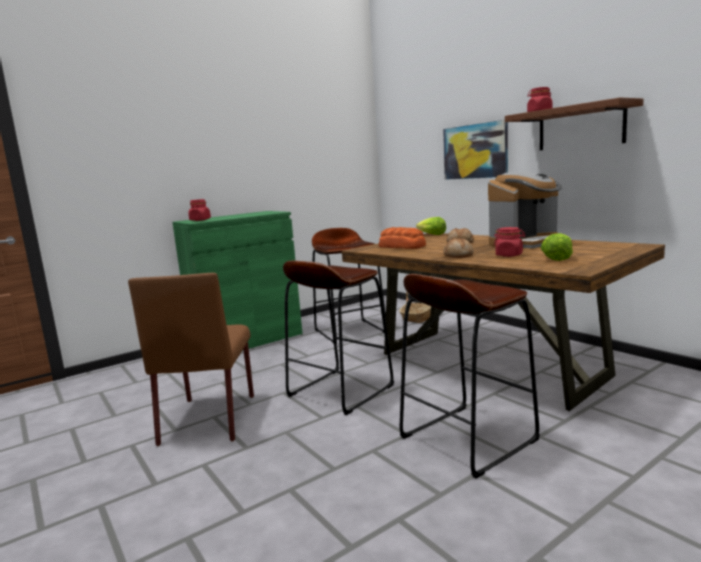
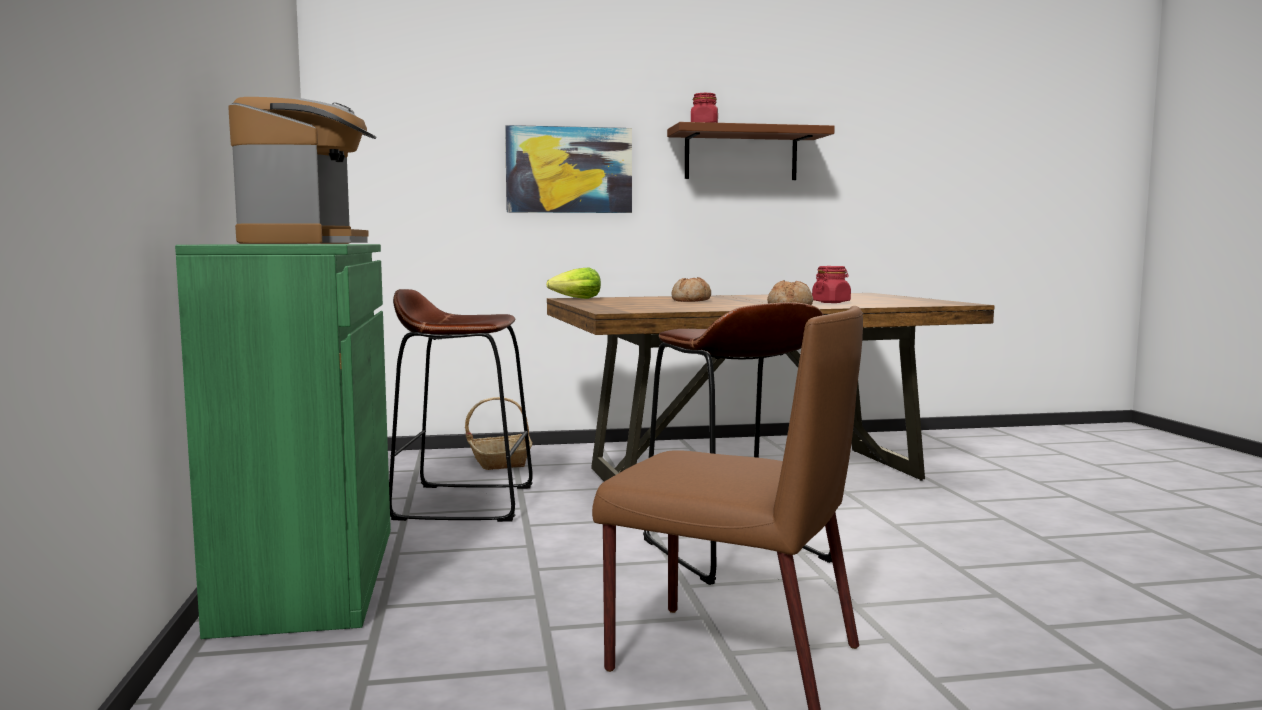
camera: 65 degrees left, 5 degrees down
(200, 220) = (281, 243): red jar -> none
(401, 246) = (648, 306): bread -> none
(467, 438) = (957, 524): brown stool -> none
(524, 243) = (763, 297): coffee machine -> coffee machine (306, 243)
(557, 258) = (885, 301): lettuce -> none

